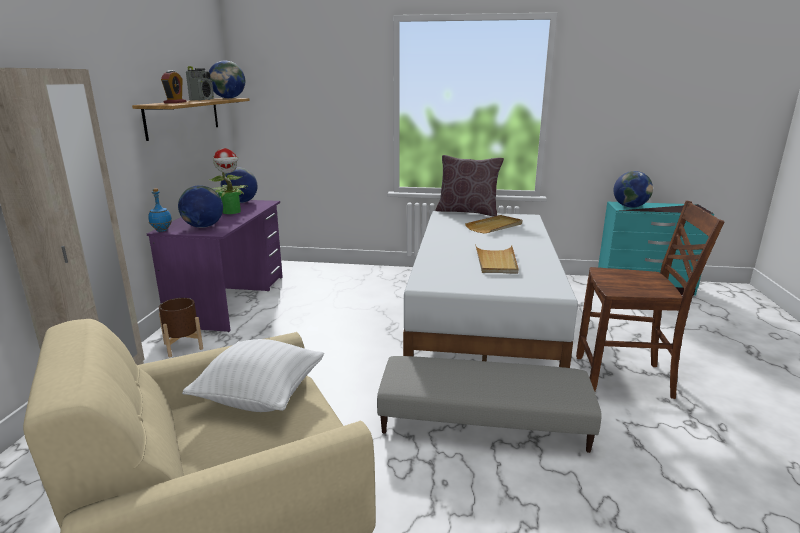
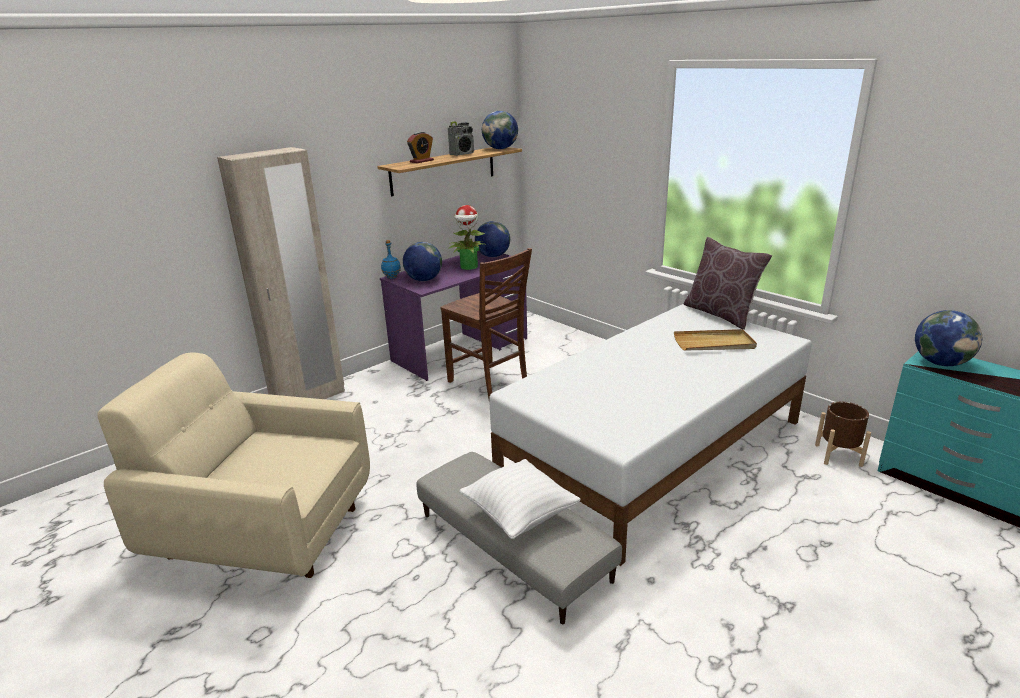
camera: 40 degrees right, 5 degrees up
(183, 346) = (384, 382): brown planter -> brown planter (838, 455)
(260, 397) = (303, 444): white pillow -> white pillow (519, 515)
(496, 261) = (628, 389): beige tray -> none
(625, 378) = (719, 581): brown chair -> brown chair (489, 384)

